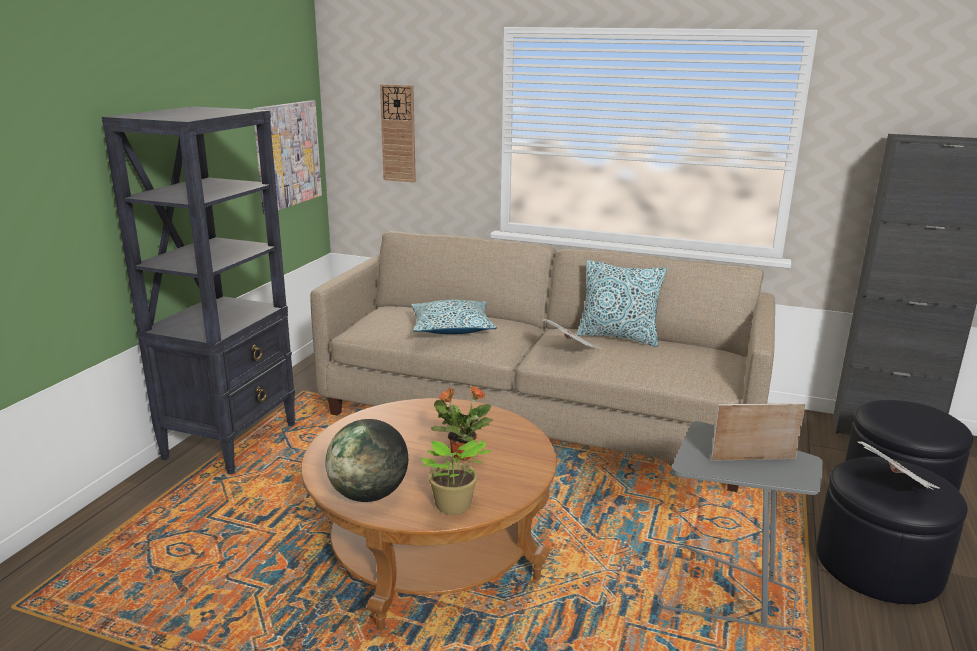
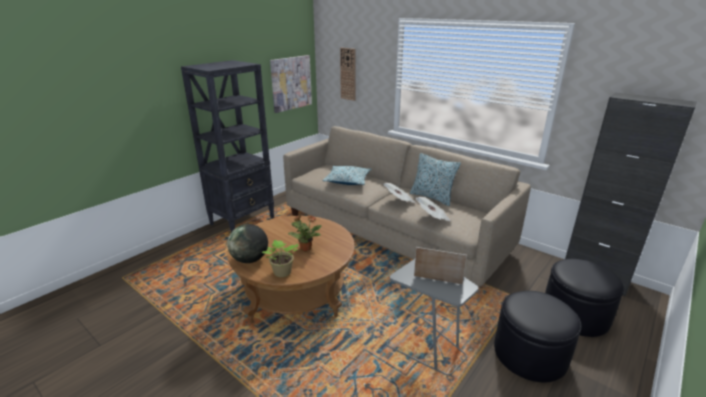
camera: 20 degrees right, 5 degrees up
(895, 485) = (537, 311): newspaper -> newspaper (432, 217)

